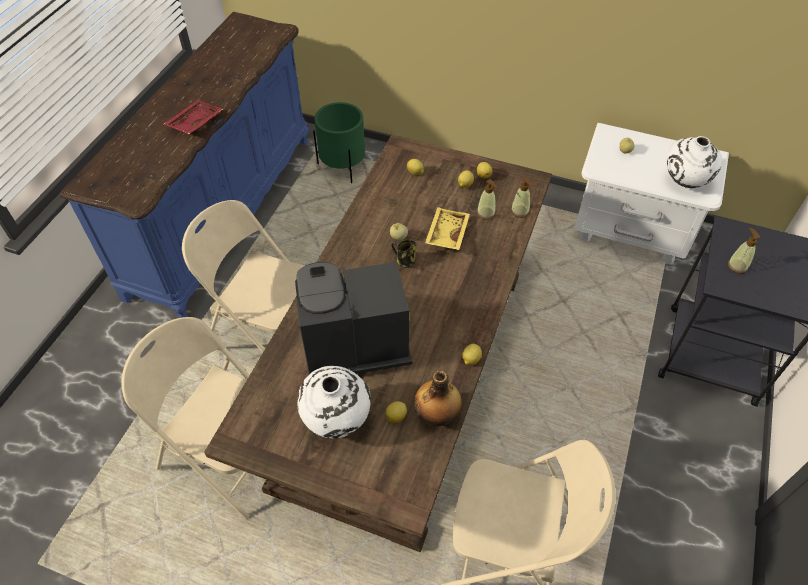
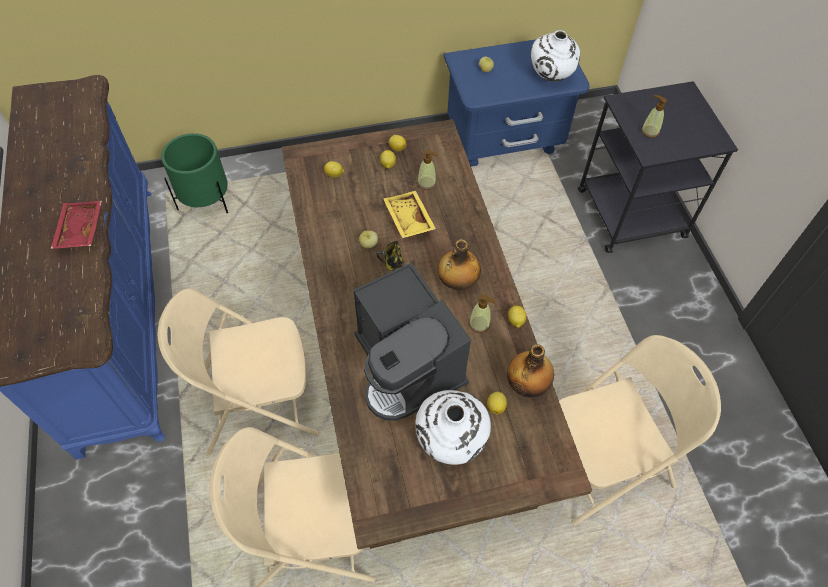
camera: 35 degrees left, 5 degrees up
(351, 344) = (407, 366): coffee machine -> coffee machine turned 75 degrees counterclockwise
(446, 302) = (457, 282): none -> bottle
(520, 211) = (453, 167): soap dispenser -> soap dispenser (479, 324)
(629, 235) = (505, 143): white nightstand -> blue nightstand

